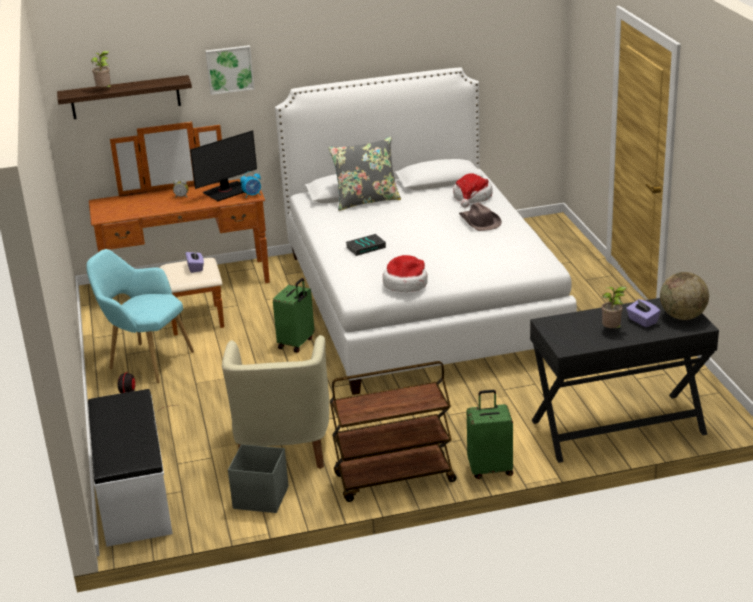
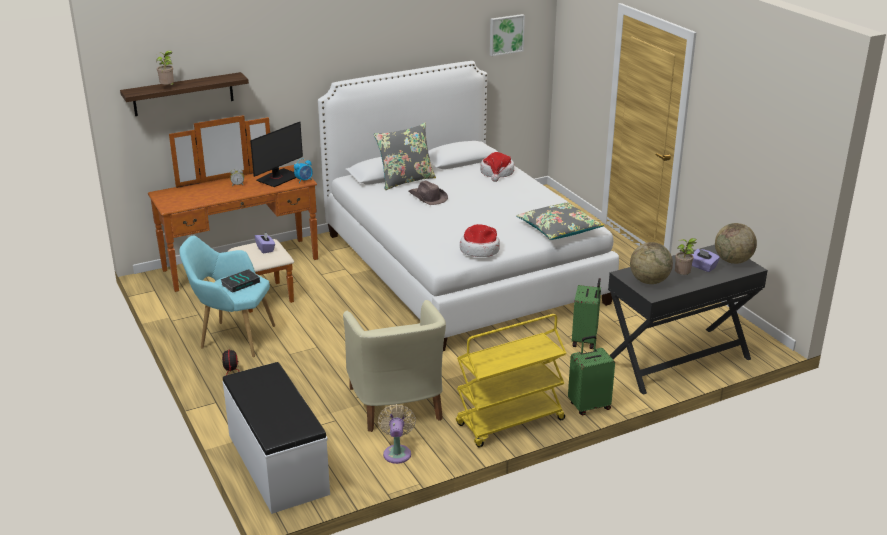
camera: 15 degrees left, 0 degrees up
(229, 69) = (277, 66): picture -> picture (506, 34)
(260, 497) = (397, 452): grey storage box -> beige fan
(297, 343) = (367, 311): green suitcase -> green suitcase (585, 340)
(366, 247) = (426, 220): book -> book (240, 283)
(394, 479) = (510, 423): brown cart -> yellow cart
(479, 222) = (514, 193): brown hat -> brown hat (427, 197)
(508, 266) = (559, 229): none -> grey pillow
(569, 333) = (649, 281): none -> globe

